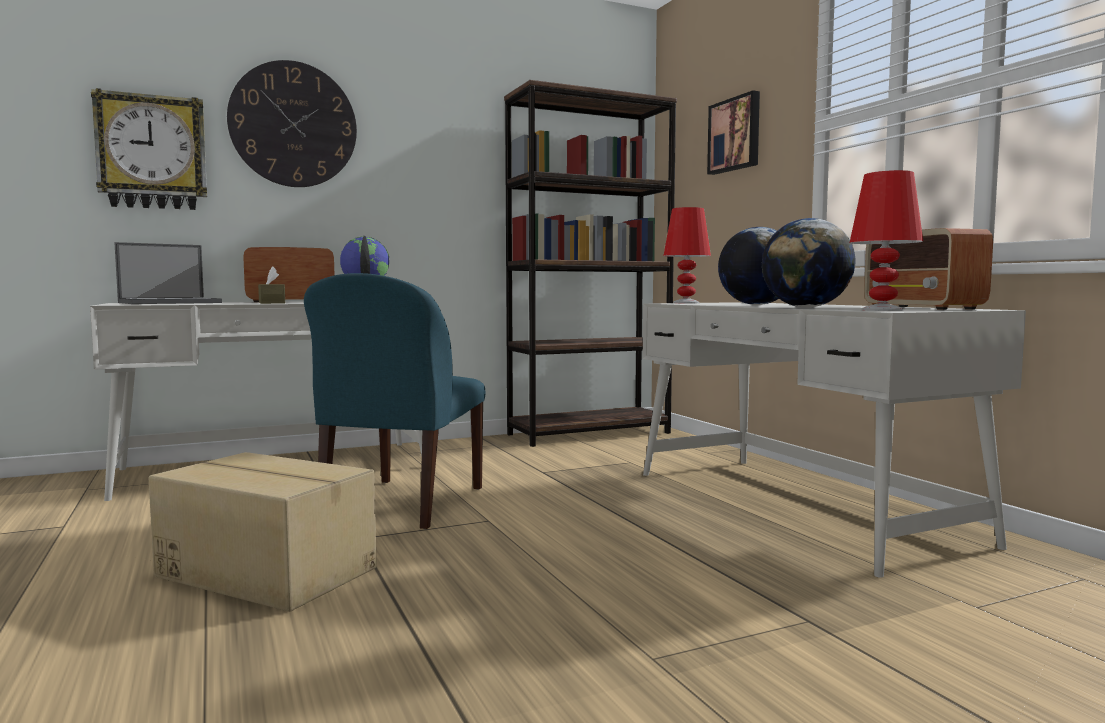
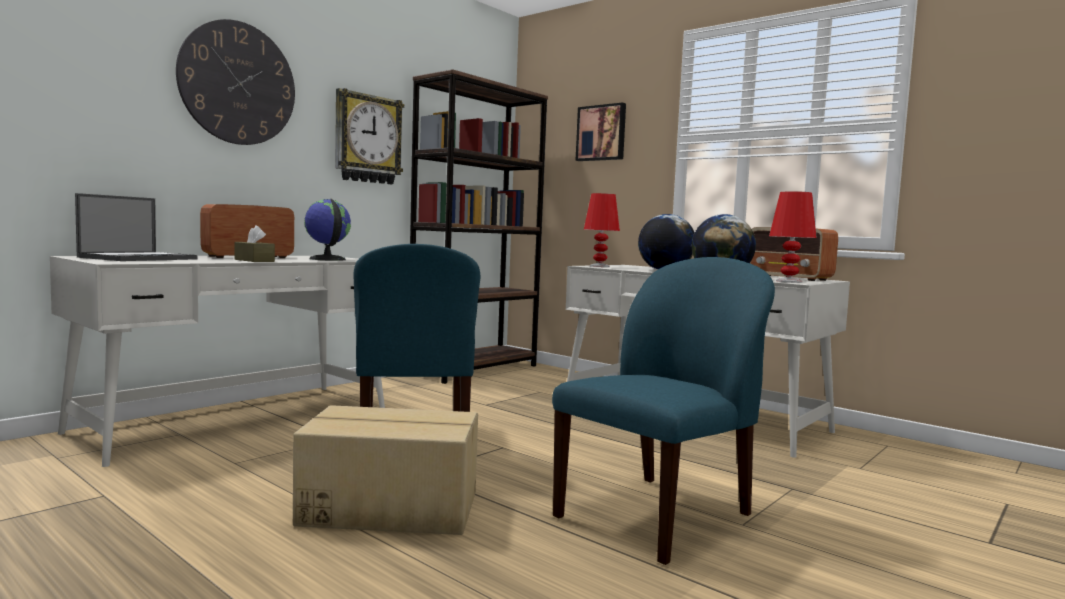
camera: 25 degrees left, 0 degrees up
(152, 152) = (98, 98): wall clock -> wall clock (367, 139)
(550, 626) = (657, 515): none -> blue chair

